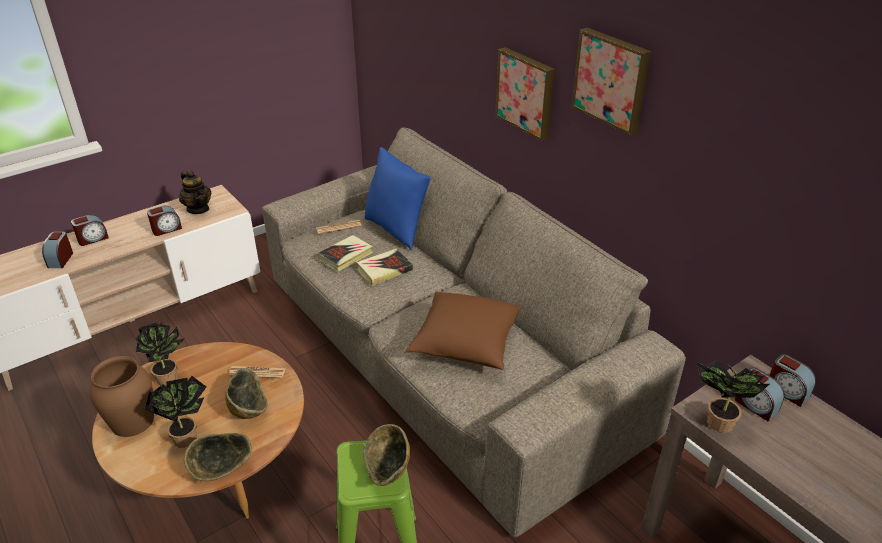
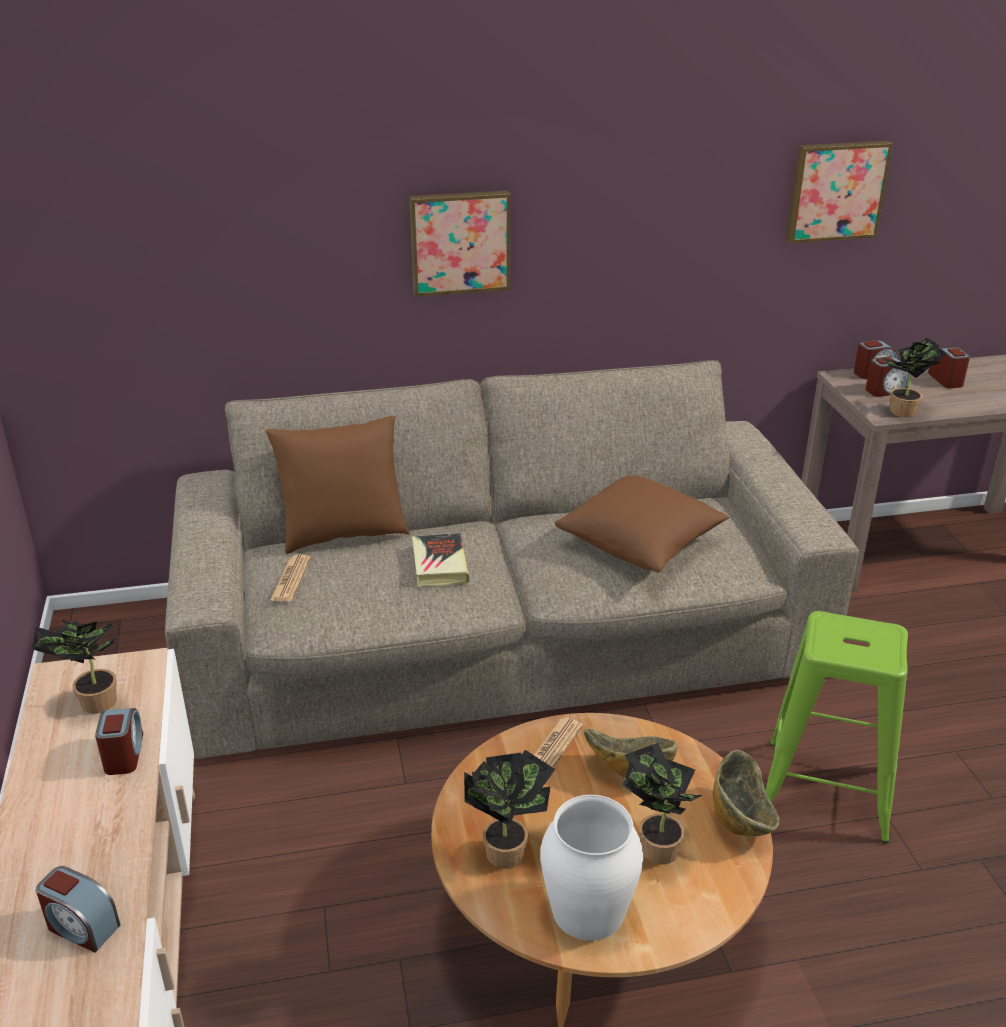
camera: 65 degrees left, 5 degrees down
(93, 239) = (48, 867): alarm clock -> alarm clock (946, 380)
(133, 420) = (587, 909): brown vase -> white vase
(198, 209) = (93, 704): teapot -> potted plant
(346, 256) = (374, 589): book -> none
(388, 472) = (867, 630): bowl -> none
(396, 229) = (343, 534): blue pillow -> brown pillow
(612, 79) = (602, 168): picture -> picture (835, 190)

